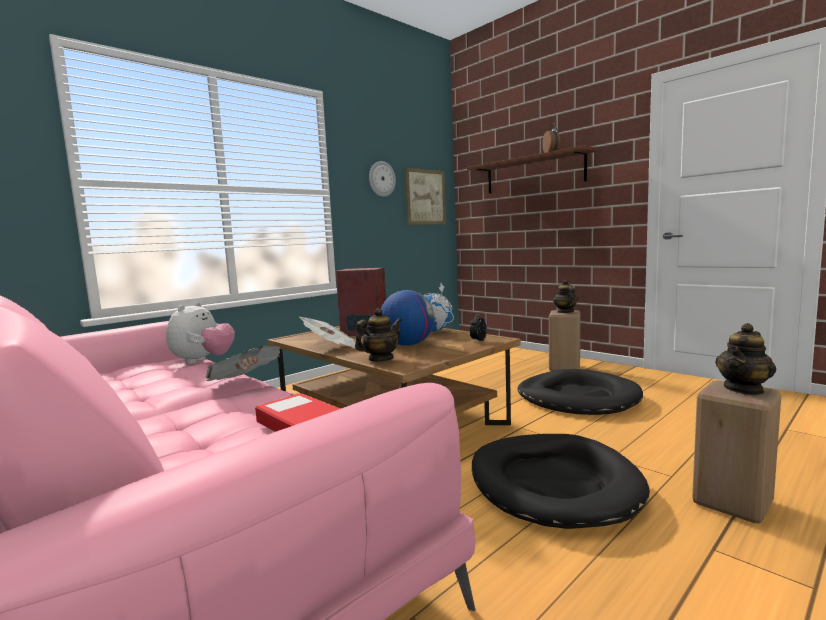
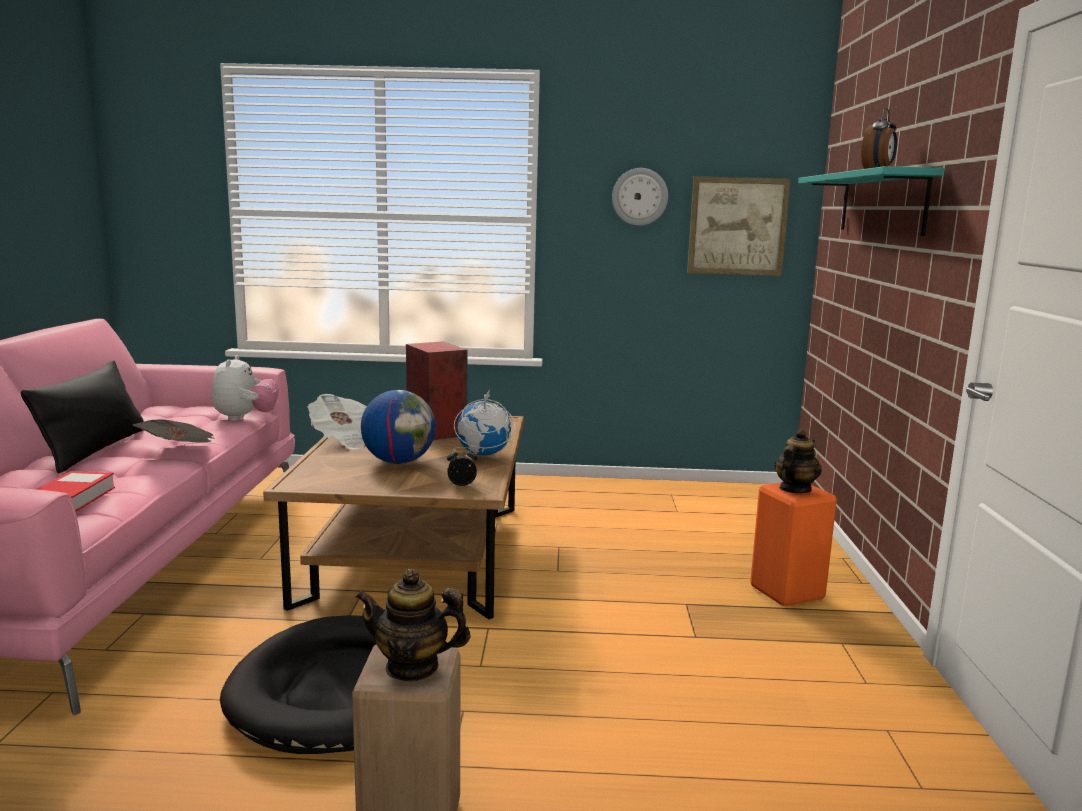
camera: 45 degrees right, 5 degrees up
(147, 409) = (95, 449): none -> black pillow
(203, 361) = (245, 418): plush toy -> plush toy turned 60 degrees counterclockwise
(380, 359) = (314, 468): teapot -> none
(533, 173) = (881, 203): brown shelf -> turquoise shelf
(565, 368) = (786, 593): beige stool -> orange stool
(577, 398) = (660, 635): black dog bed -> none

